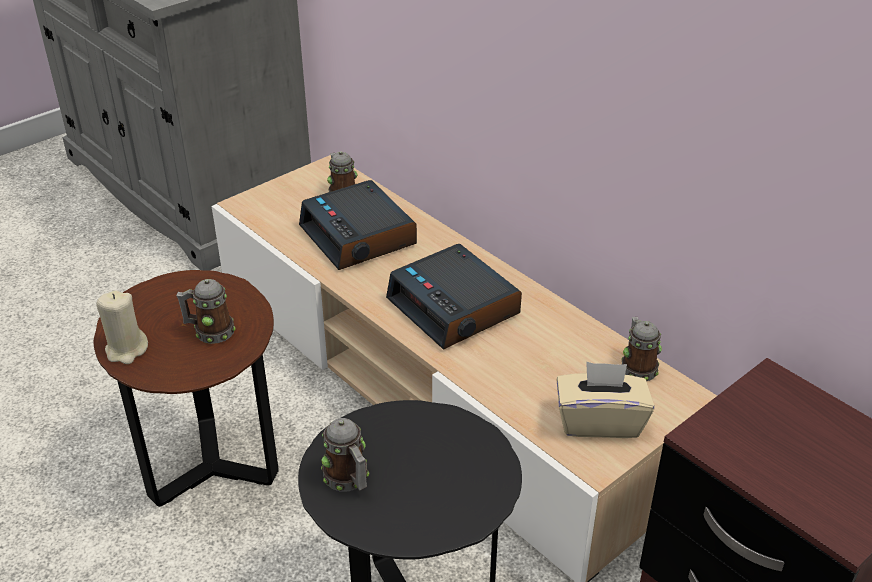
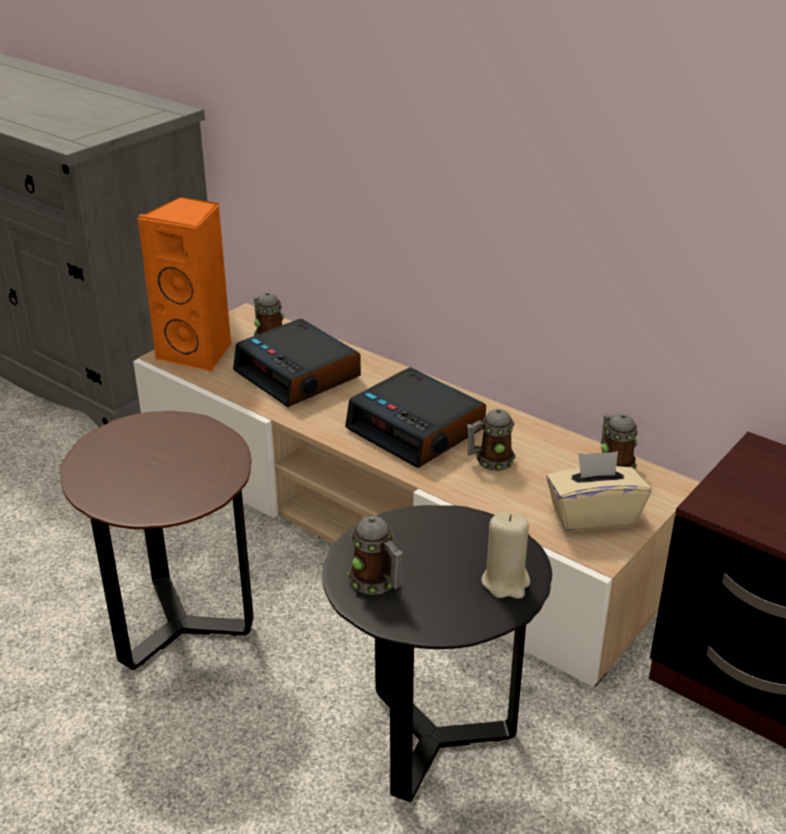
camera: 10 degrees left, 5 degrees down
(126, 350) = (101, 492): beige candle -> beige candle (506, 582)
(210, 332) = (186, 466): mug -> mug (490, 461)
(273, 204) = (199, 353): none -> orange speaker

